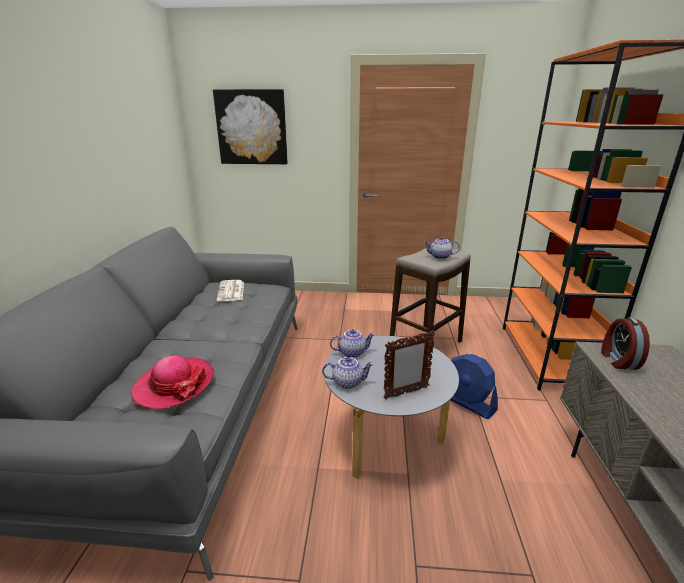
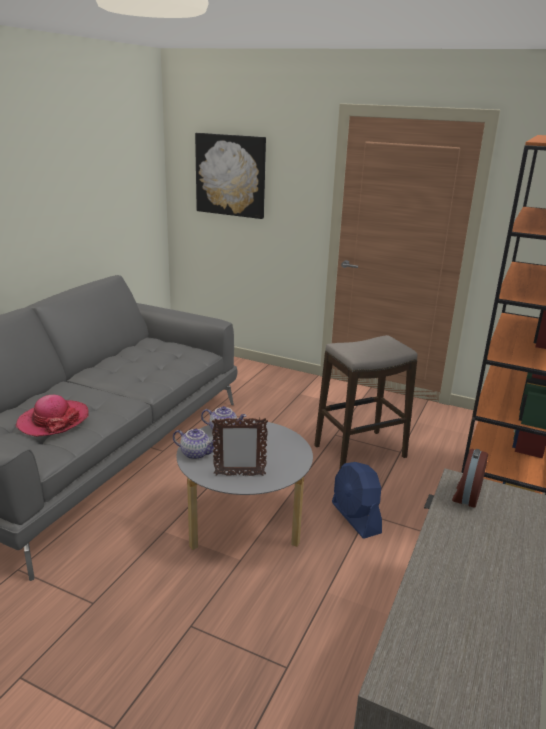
camera: 20 degrees right, 0 degrees up
(231, 291) = (159, 350): newspaper -> none
(440, 257) = (375, 350): teapot -> none

